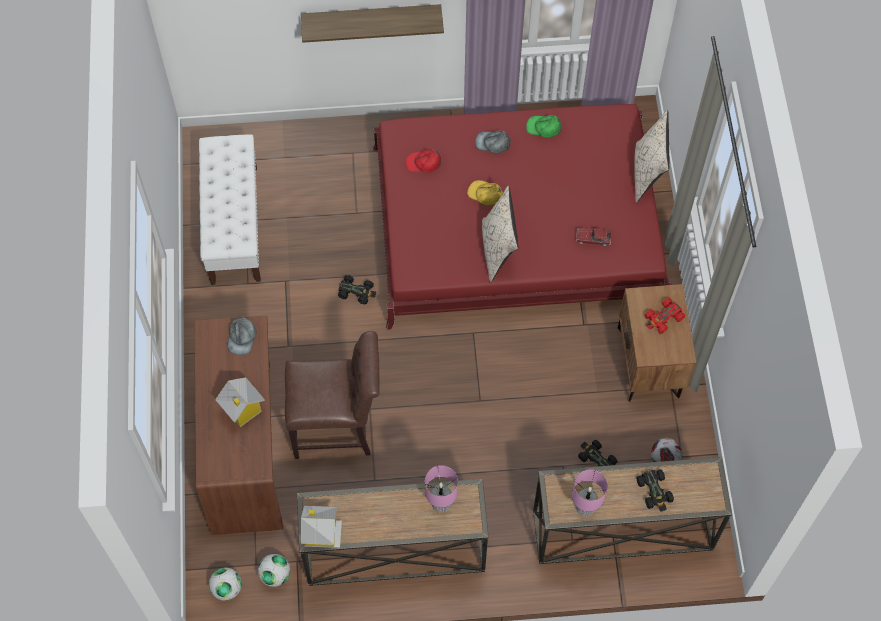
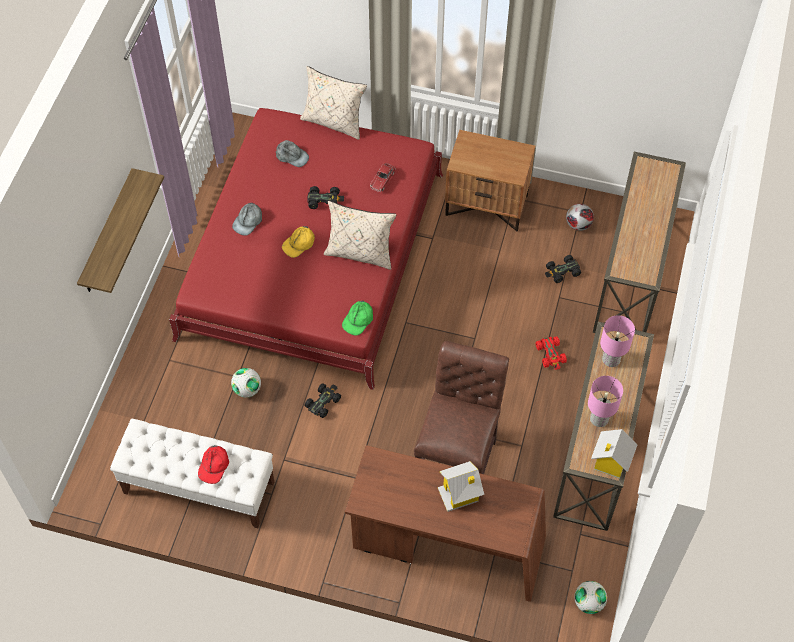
camera: 70 degrees left, 5 degrees down
(242, 337) = (381, 473): grey cap -> grey cap (292, 156)
(275, 575) = (588, 556): football -> football (247, 389)
(423, 163) = (241, 281): red cap -> red cap (214, 466)
(544, 127) = (251, 179): green cap -> green cap (358, 320)
(585, 508) = (649, 256): pink table lamp -> pink table lamp (599, 419)
(654, 491) = (649, 205): black toy car -> black toy car (324, 200)
(663, 318) = (486, 153): red toy car -> red toy car (551, 355)

